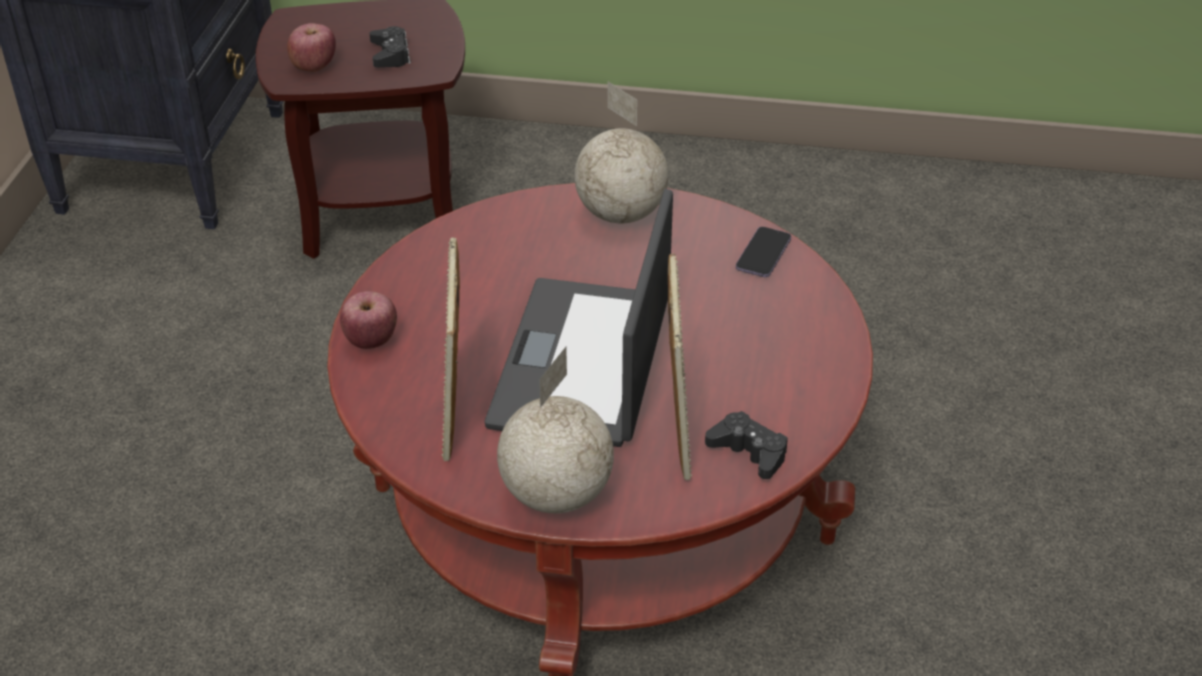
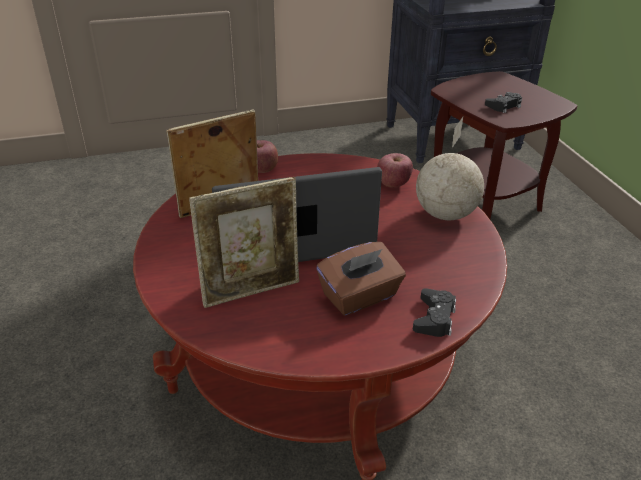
camera: 65 degrees right, 5 degrees down
(313, 66) = (466, 92): apple -> apple (393, 184)
(555, 495) = (168, 260): globe -> none
(742, 341) = (360, 297): none -> brown tissue box
(749, 452) = (246, 328): black game controller -> black game controller (434, 318)
(763, 254) = (463, 283): phone -> none

